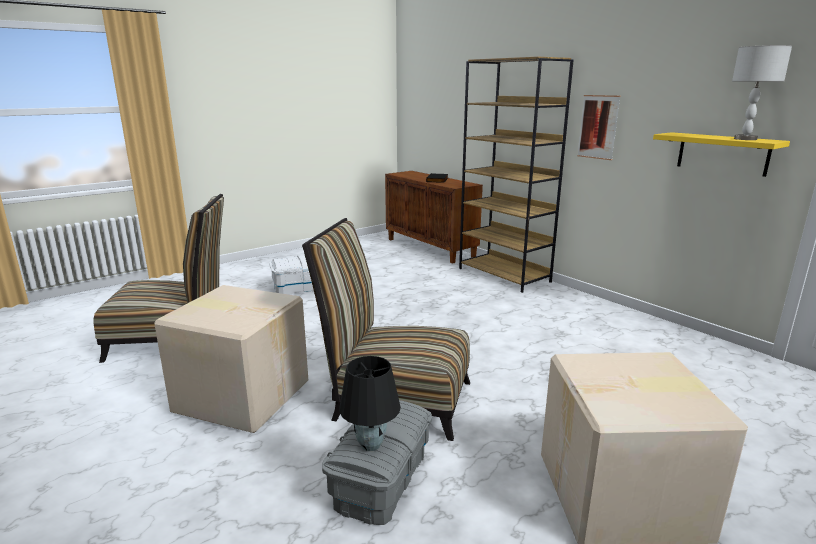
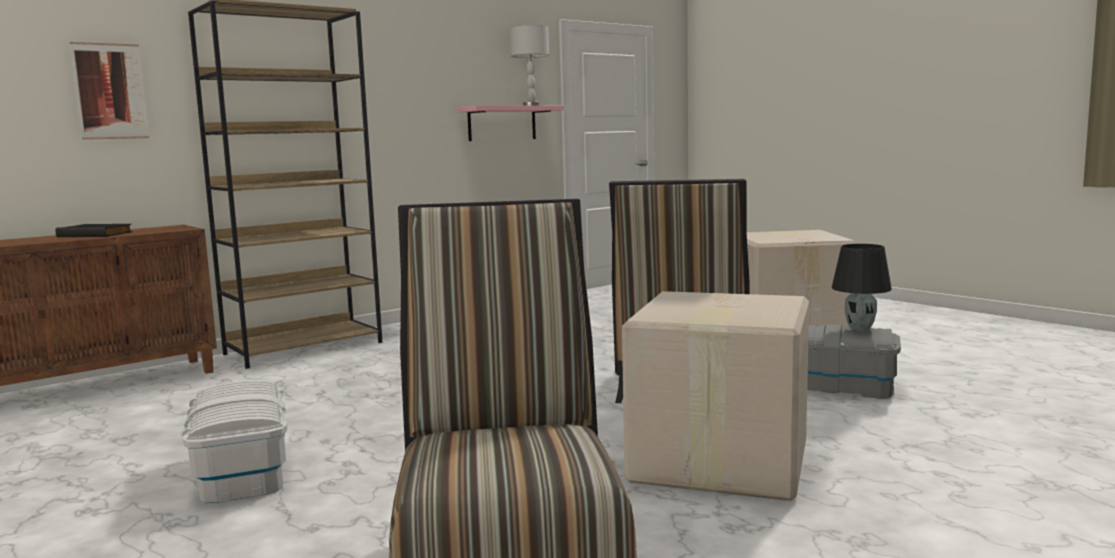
camera: 90 degrees left, 10 degrees down
(598, 127) = (376, 107): picture -> picture (110, 91)
(722, 153) = (502, 123): yellow shelf -> pink shelf

